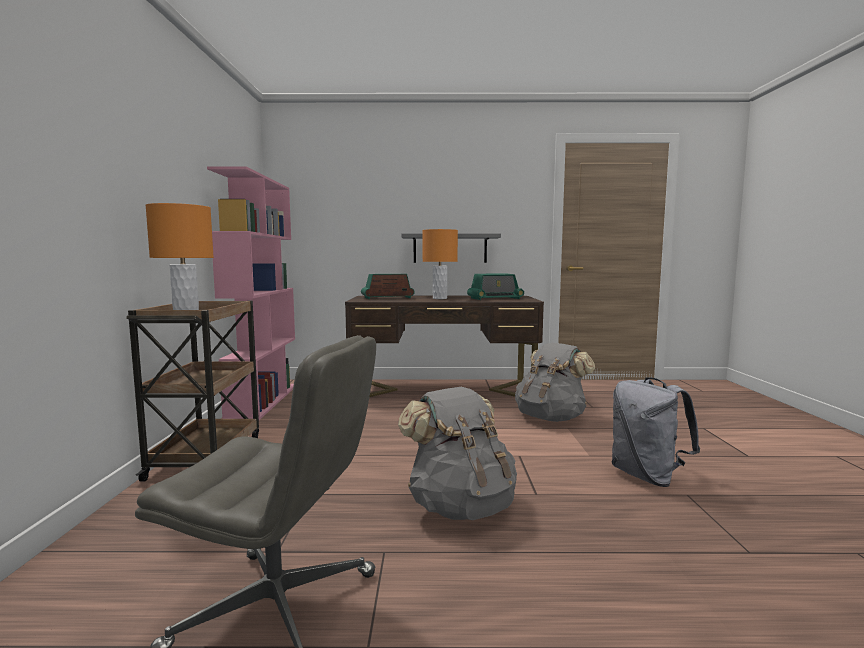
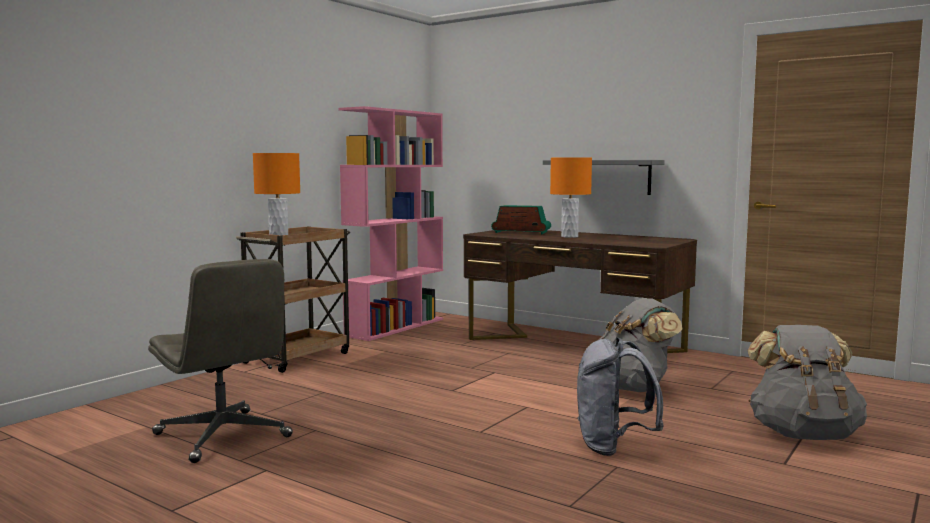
camera: 35 degrees right, 0 degrees up
(460, 506) = (408, 423): grey backpack -> grey backpack (803, 435)
(495, 298) = (630, 240): radio -> none

